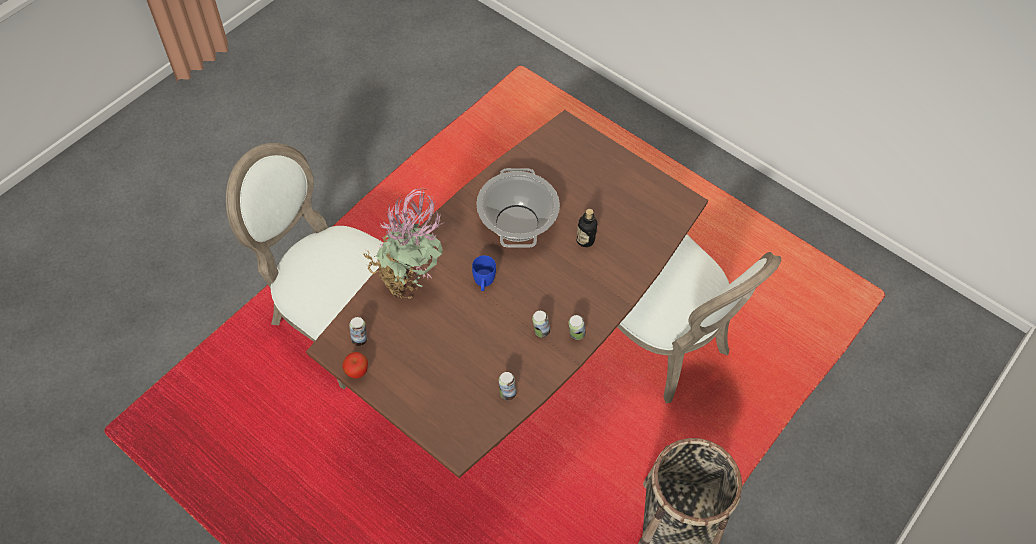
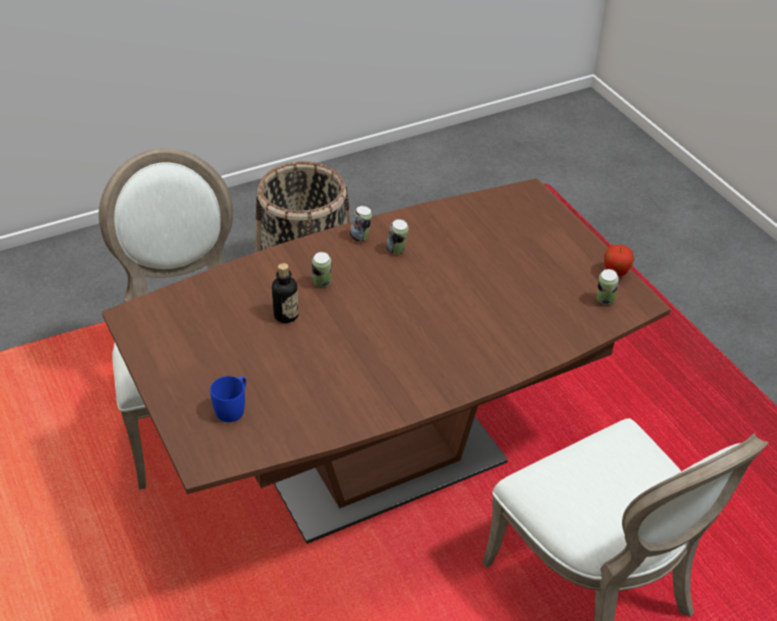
camera: 155 degrees left, 15 degrees down
(409, 279) = (524, 340): potted plant -> none
(483, 282) = (435, 310): blue mug -> blue mug (233, 408)
(507, 393) = (461, 216): can -> can (322, 283)
(516, 222) = (357, 359): cooking pot -> none

